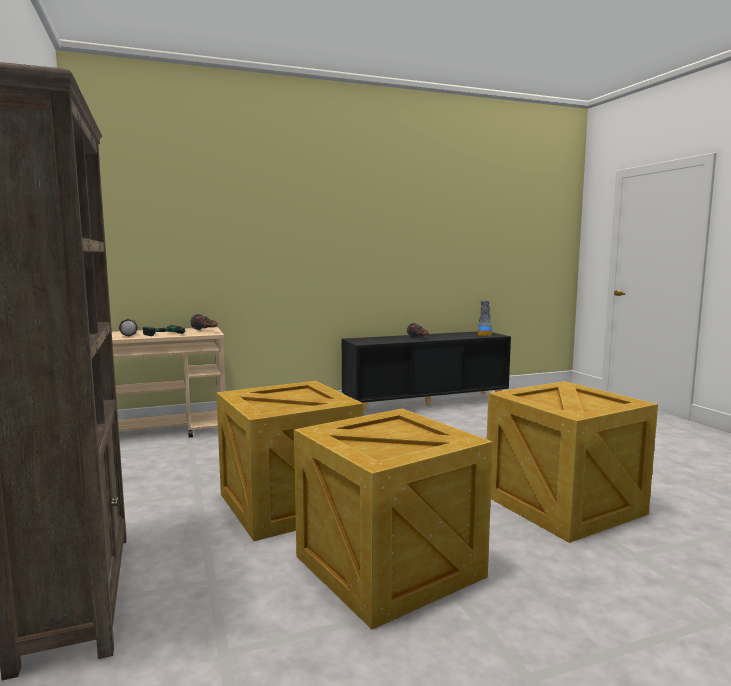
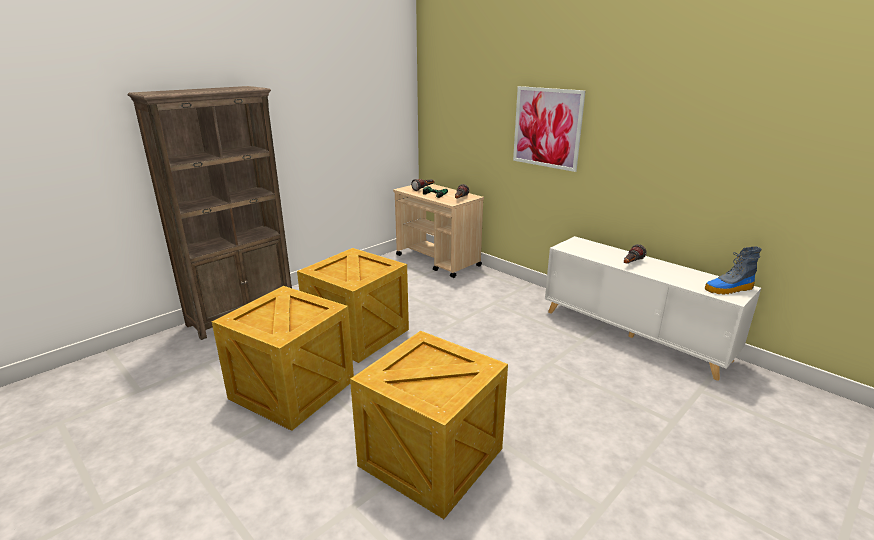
camera: 65 degrees right, 15 degrees up
(294, 235) = (547, 128): none -> picture
(426, 404) = (634, 335): black cabinet -> white cabinet

